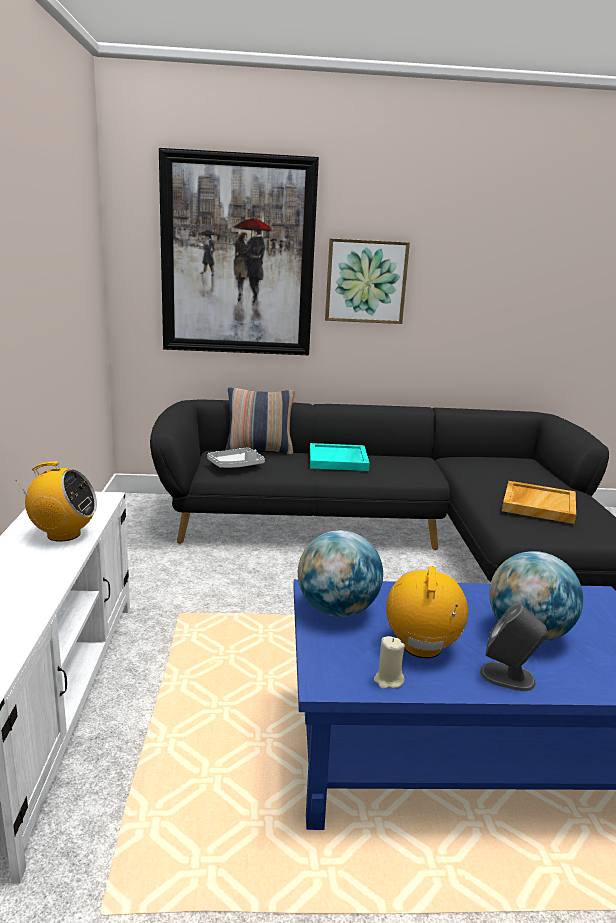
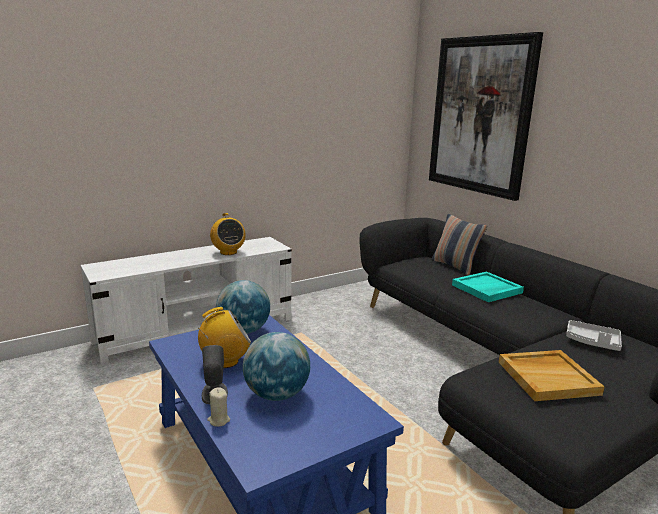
camera: 60 degrees right, 0 degrees up
(236, 465) = (413, 267): grey tray -> grey tray (592, 342)
(366, 281) = (570, 141): picture -> none
(388, 680) = (182, 358): beige candle -> beige candle (218, 420)

